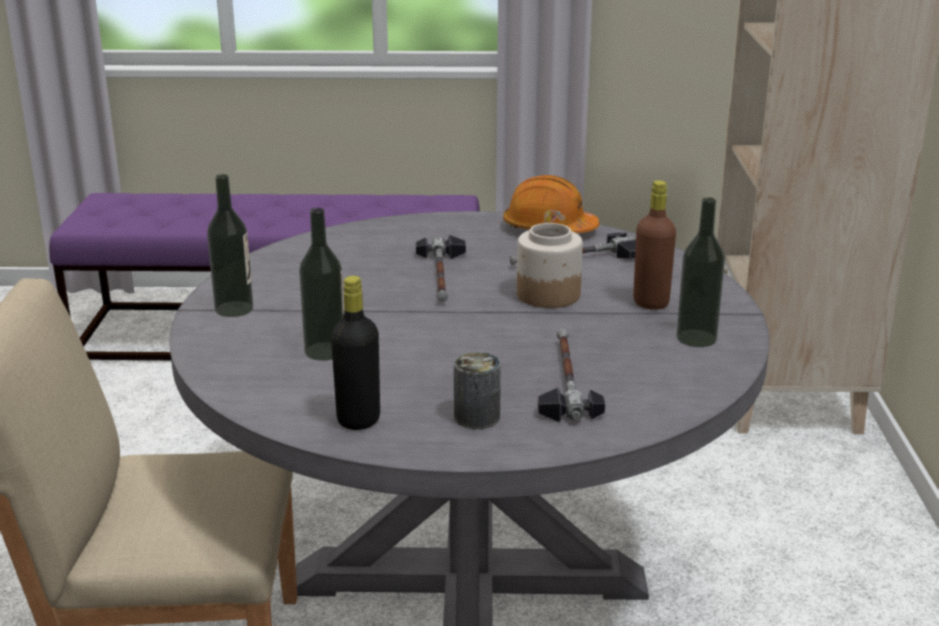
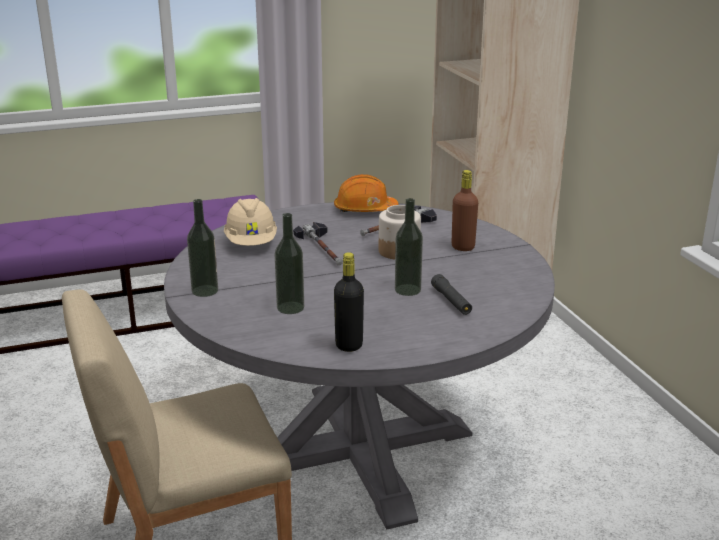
camera: 20 degrees left, 0 degrees up
(351, 254) = (251, 243): none -> beige hard hat
(477, 417) = (418, 331): can -> none
(565, 381) = (451, 301): hammer -> black flashlight
(696, 338) = (504, 264): bottle -> bottle (407, 290)

